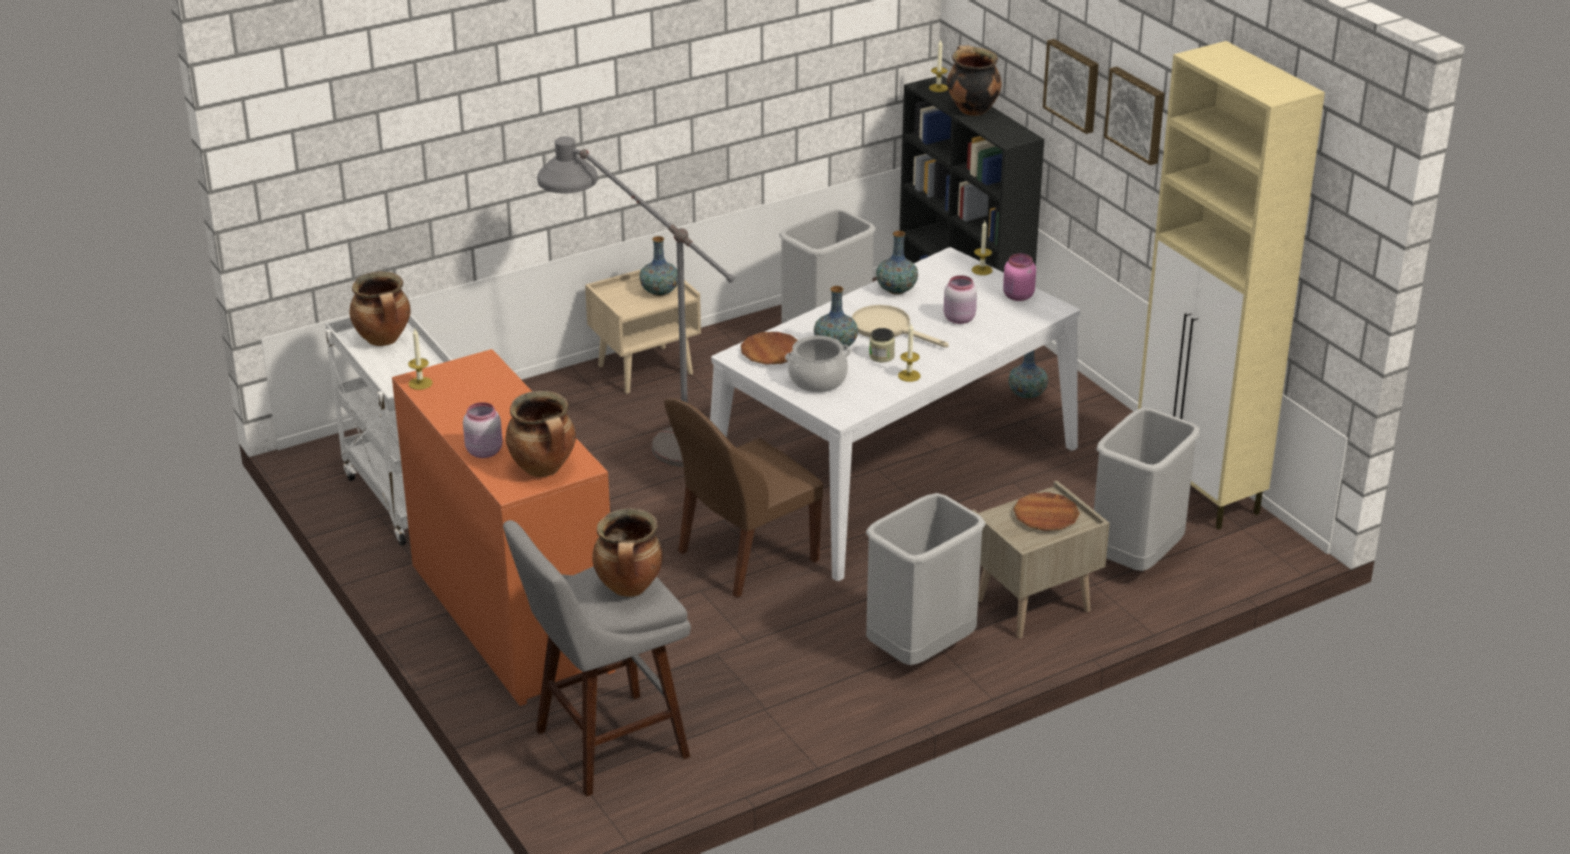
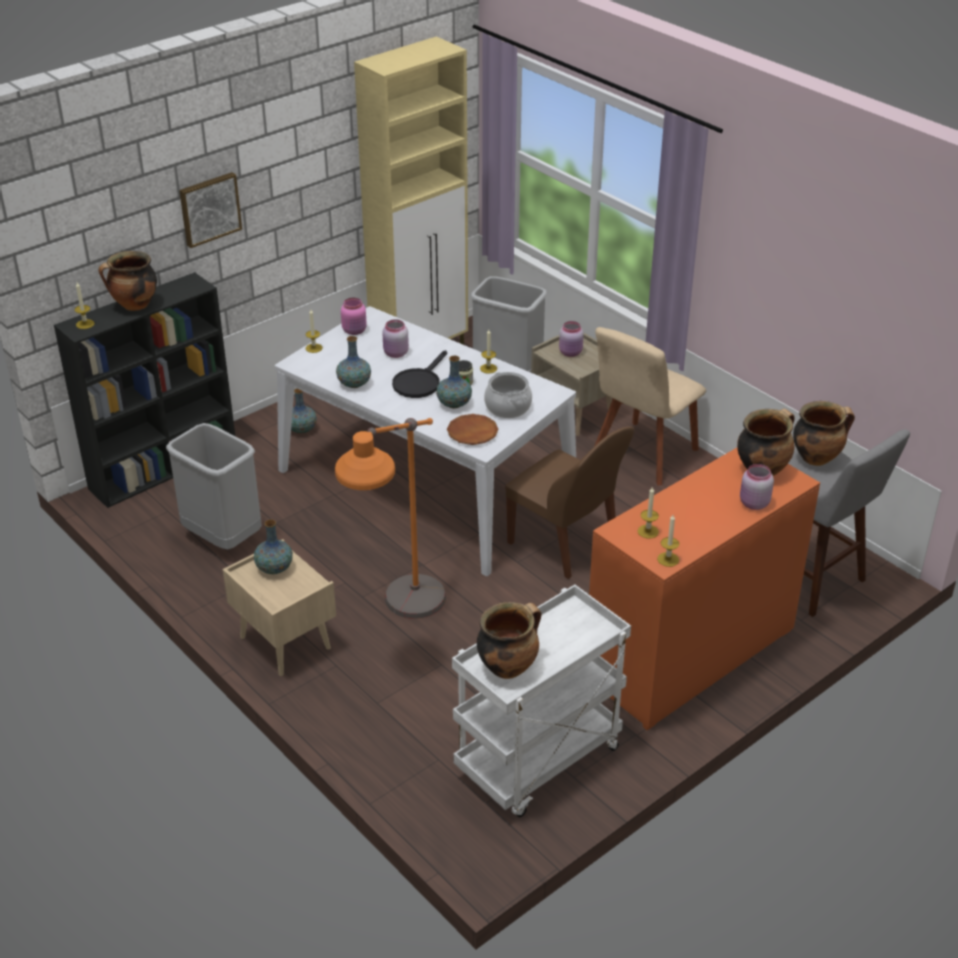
camera: 100 degrees left, 5 degrees up
(471, 378) = (648, 531): none -> candle
(643, 435) = (400, 626): grey floor lamp -> orange floor lamp
(888, 328) = (419, 382): beige frying pan -> black frying pan
(920, 650) = (642, 455): grey trash can -> beige chair
(1046, 516) = (571, 353): brown plate -> pink jar
(1137, 114) = (278, 178): picture -> none

